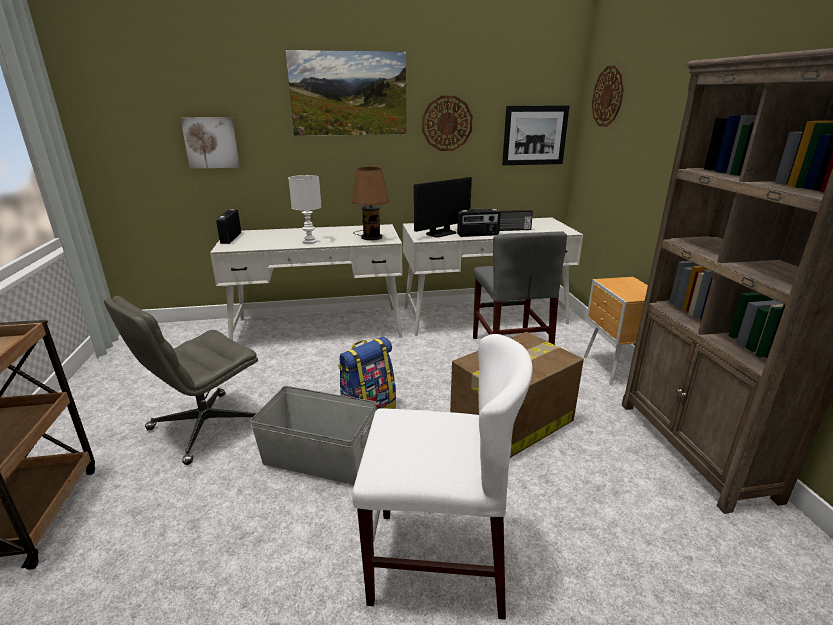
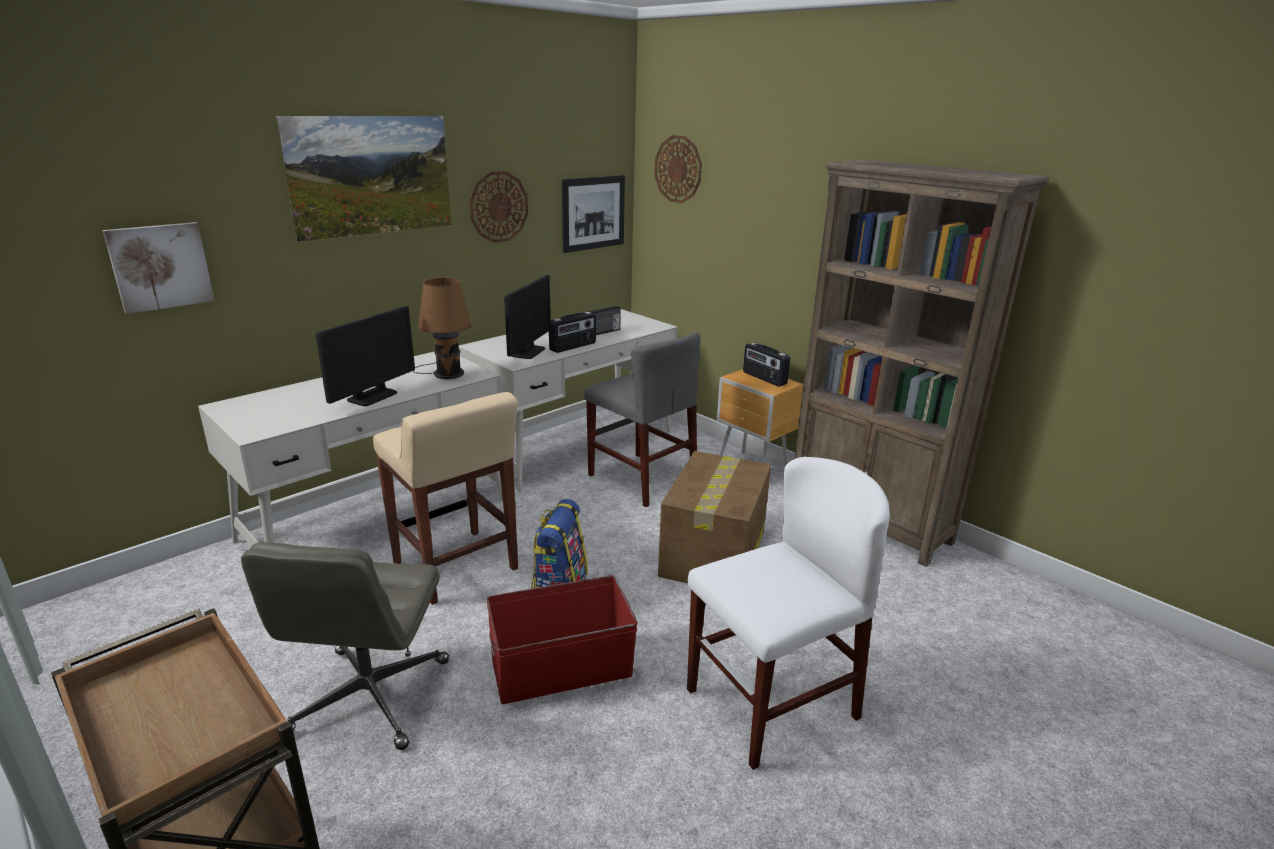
camera: 35 degrees left, 0 degrees up
(230, 238) = (232, 416): radio -> radio (764, 378)
(310, 241) = (372, 396): white table lamp -> monitor
(319, 457) = (560, 668): grey storage box -> red storage box
(329, 369) = (456, 567): none -> beige stool

